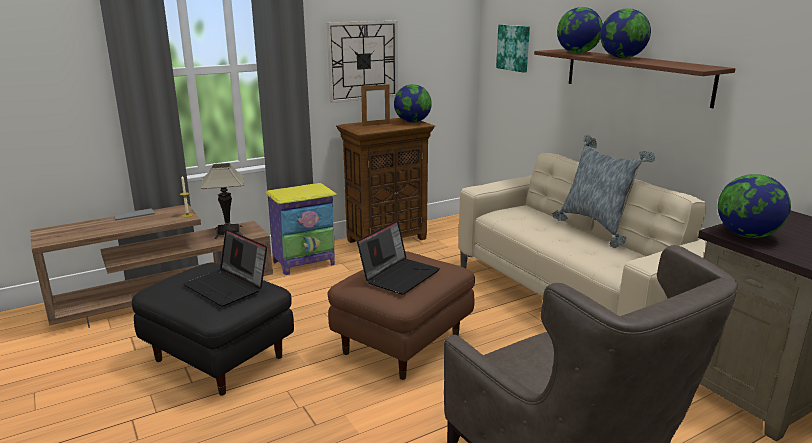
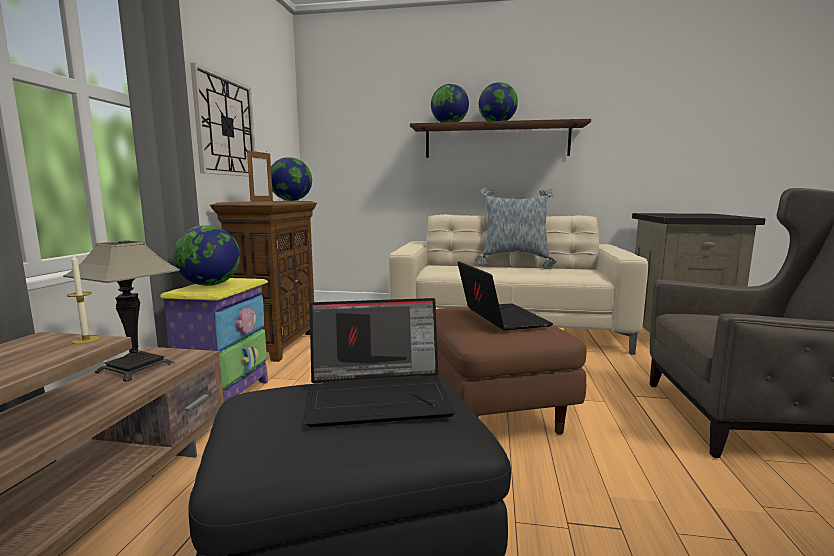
camera: 50 degrees left, 10 degrees down
(514, 47) = (352, 134): picture -> none
(747, 235) = (683, 216): globe -> globe (210, 285)

